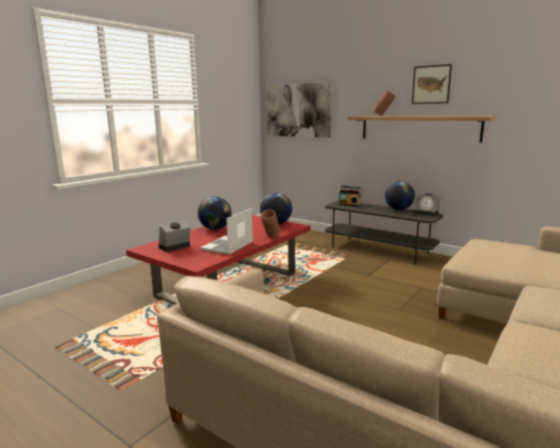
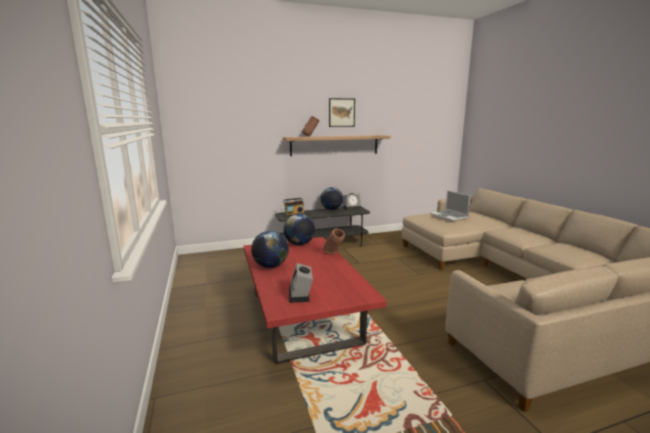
camera: 55 degrees left, 0 degrees up
(228, 246) = (333, 273): laptop -> laptop (449, 216)
(298, 110) = (217, 133): picture -> none

